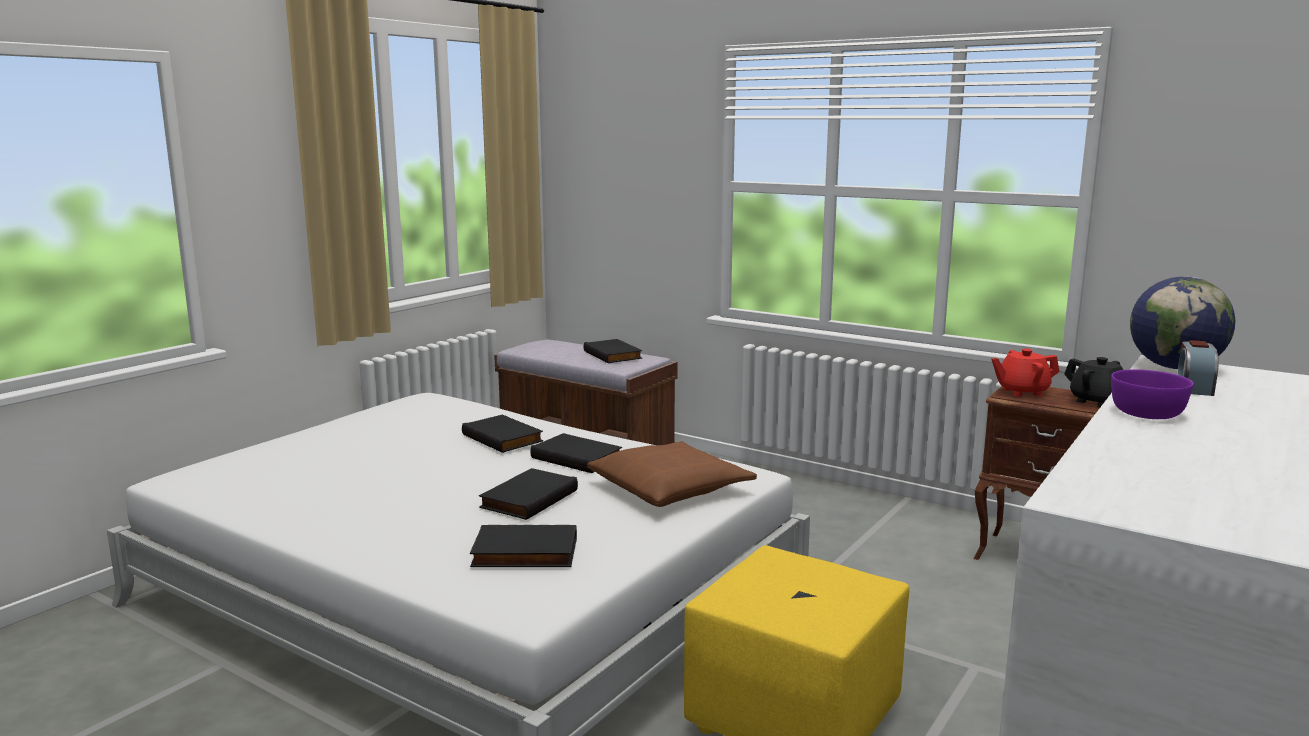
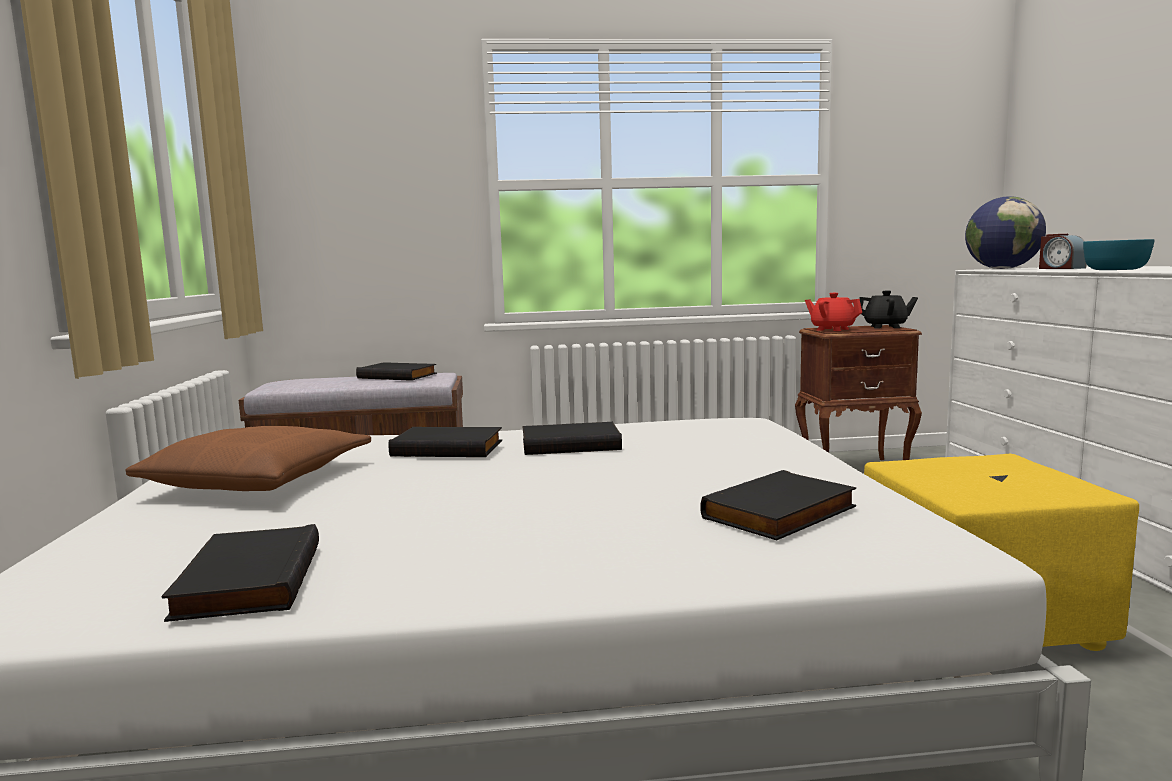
camera: 40 degrees left, 5 degrees down
(528, 498) = (636, 477): black book -> black book (246, 580)
(670, 488) = (723, 441): brown pillow -> brown pillow (260, 478)
(1022, 392) = (832, 329): red teapot -> red teapot turned 90 degrees clockwise
(1147, 413) = (1116, 269): purple bowl -> turquoise bowl

